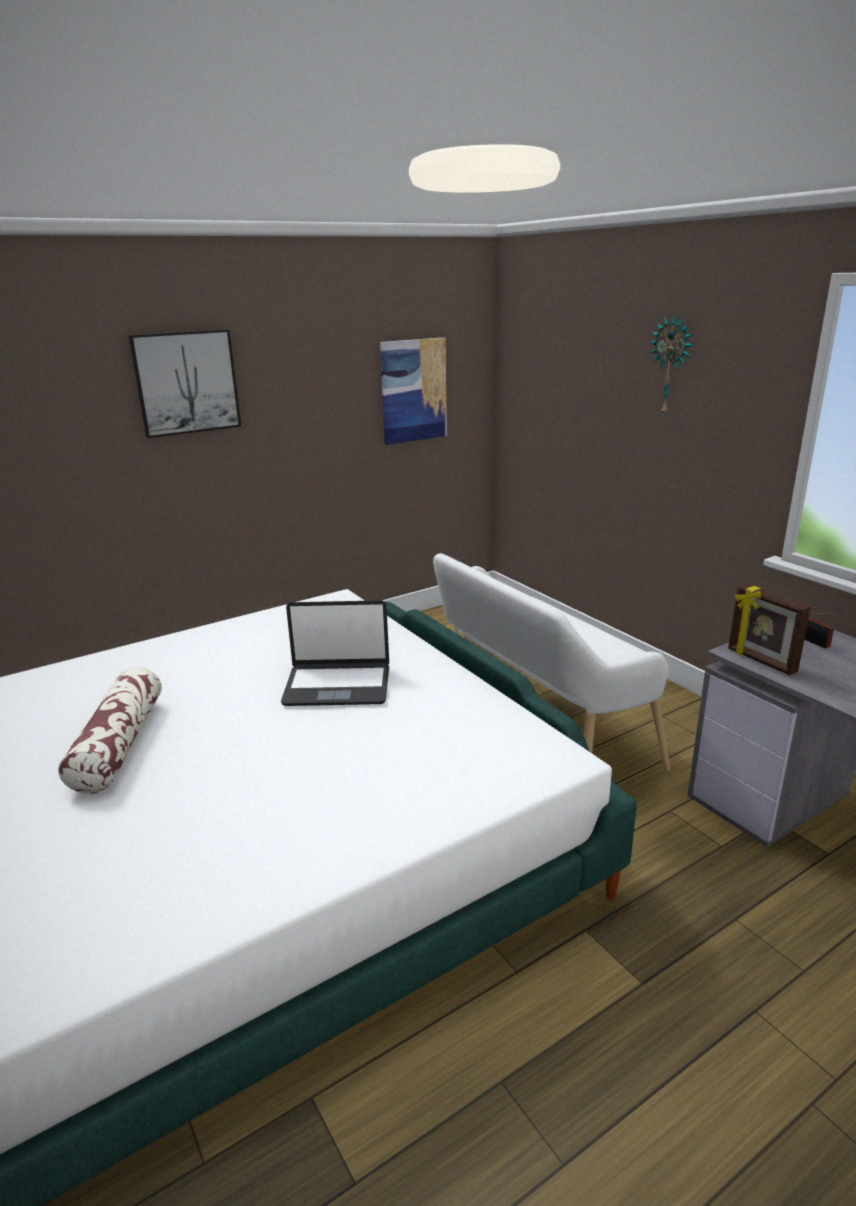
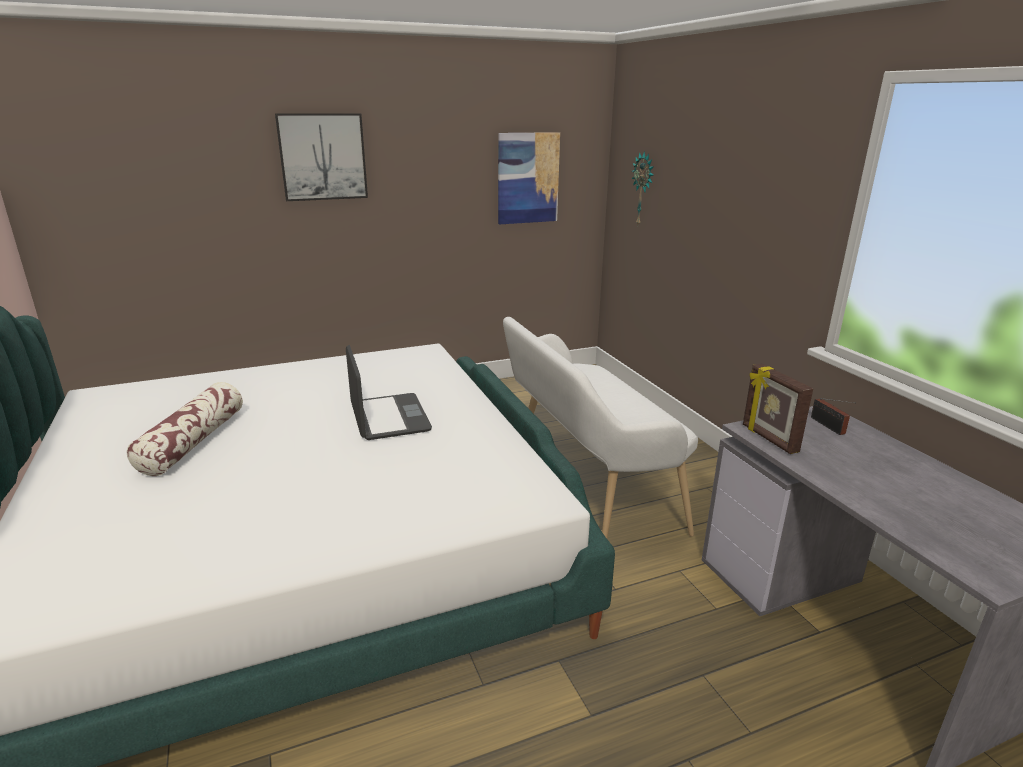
camera: 10 degrees right, 0 degrees up
(337, 685) = (388, 418): laptop -> laptop turned 120 degrees counterclockwise
(671, 366) = (744, 162): wall clock -> wall clock (643, 189)

